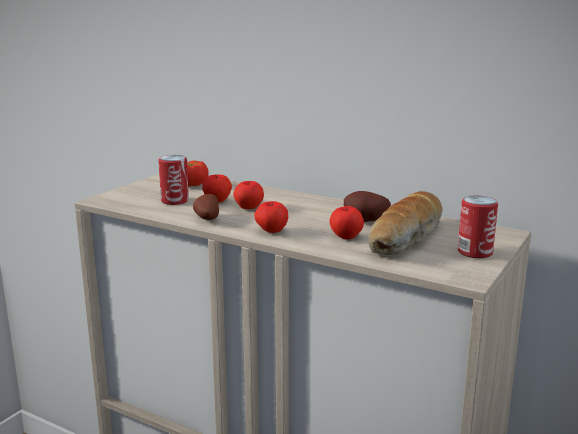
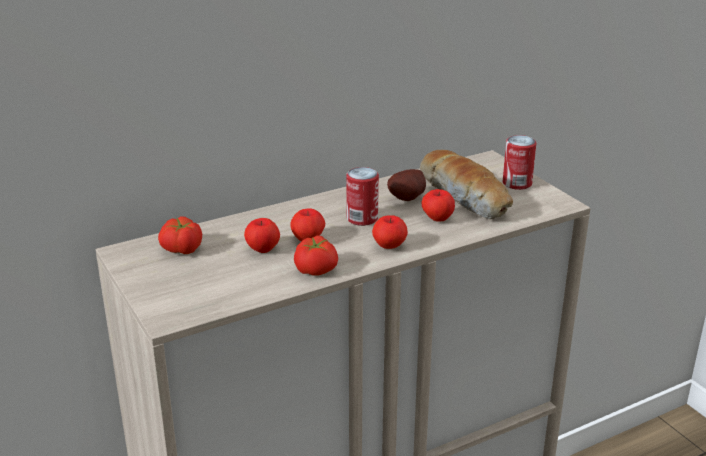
camera: 60 degrees left, 10 degrees up
(175, 201) = (232, 272): can -> can (362, 218)
(206, 219) = (316, 269): potato -> tomato

